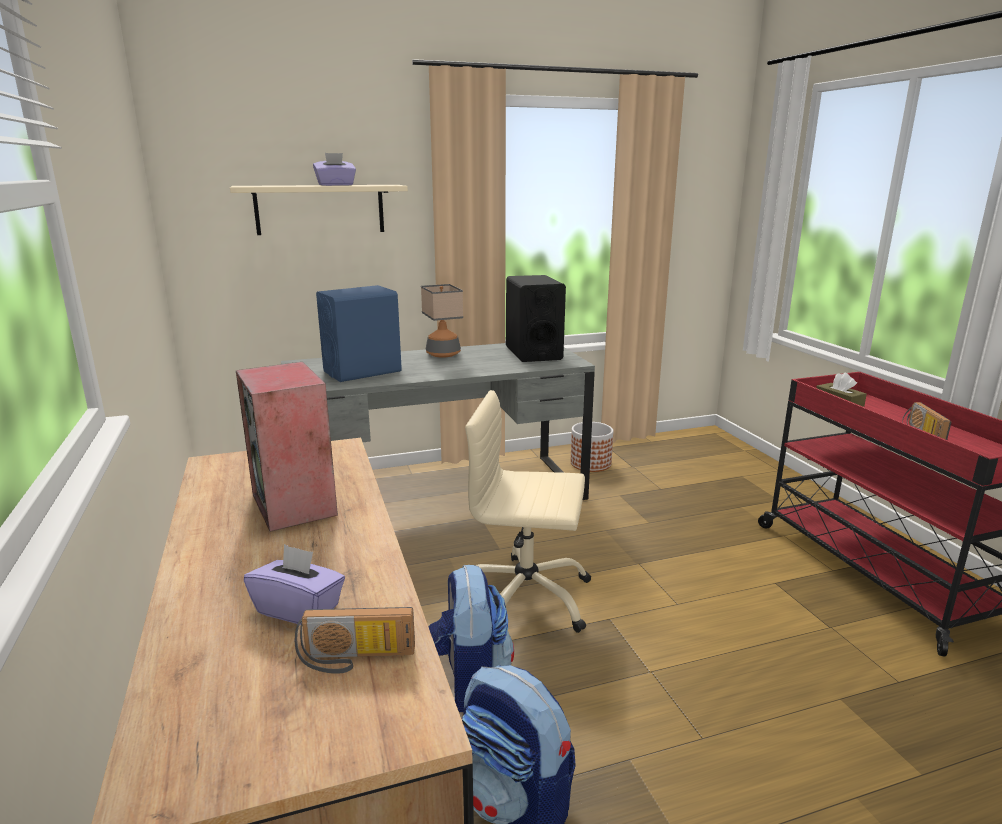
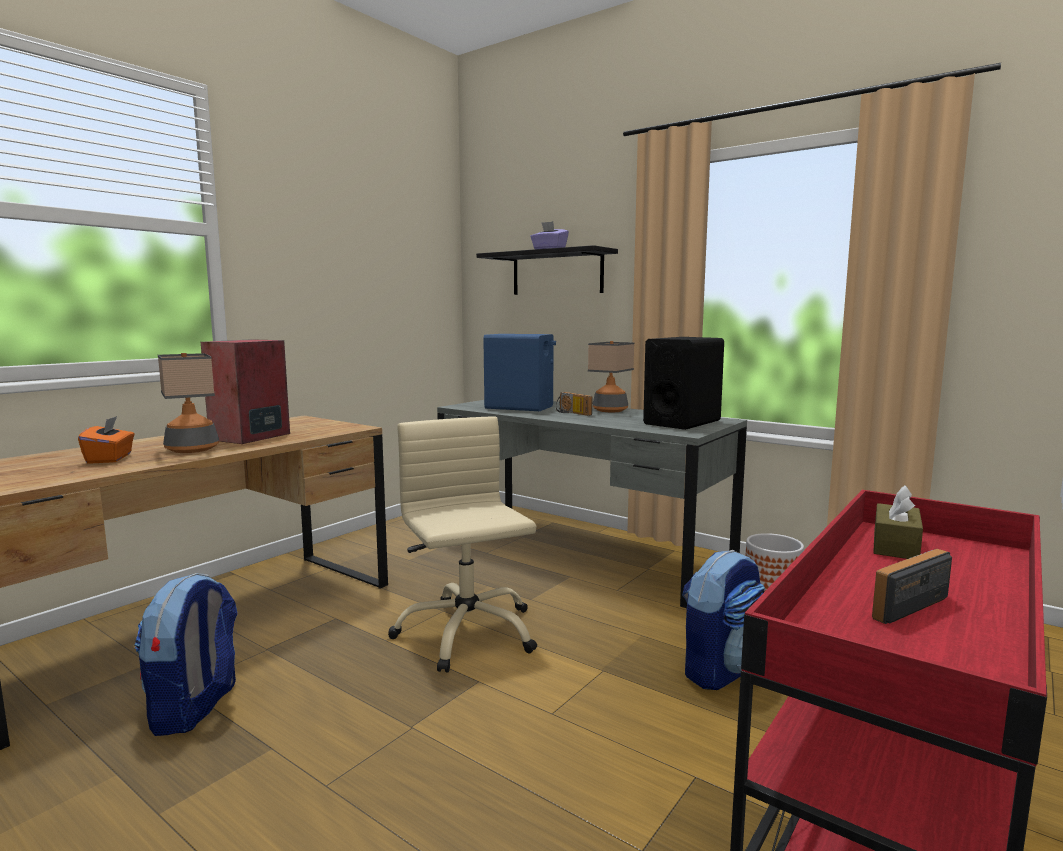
camera: 55 degrees right, 10 degrees down
(299, 609) = (110, 458): purple tissue box -> orange tissue box
(320, 209) = (557, 273): beige shelf -> black shelf
(323, 547) = (192, 449): none -> table lamp
(355, 659) = (52, 474): radio -> radio (571, 413)
(469, 682) = (327, 646): backpack -> backpack (720, 670)

